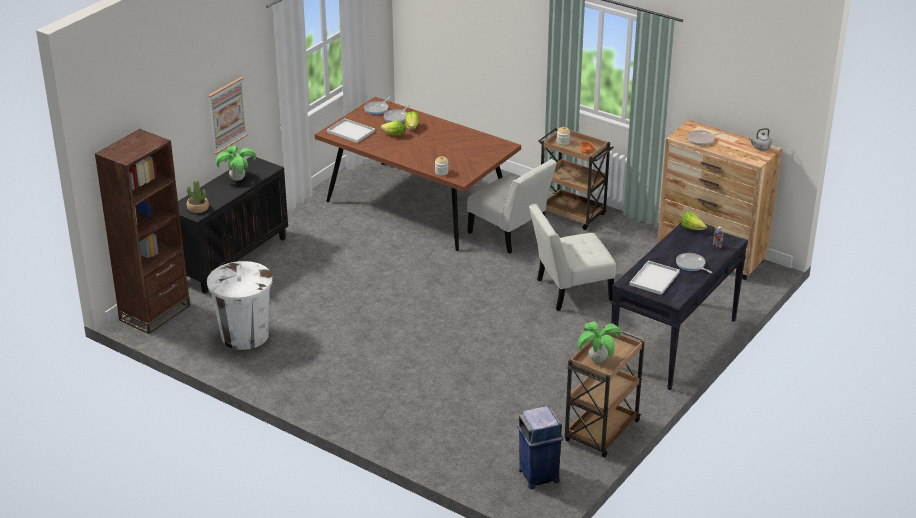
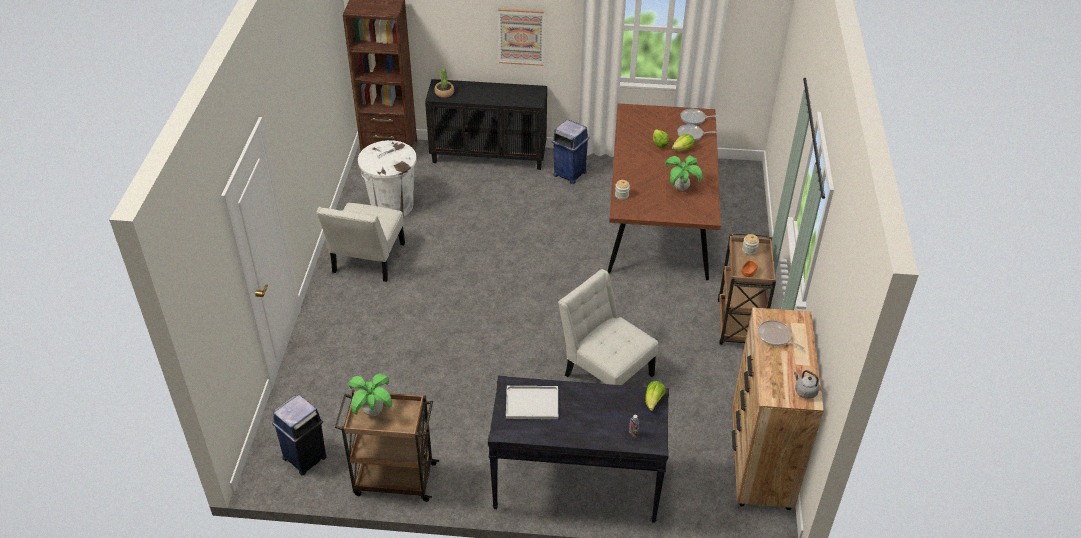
camera: 60 degrees right, 10 degrees up
(237, 179) = (503, 93): potted plant -> potted plant (681, 188)
(308, 226) = (569, 173): none -> blue trash can
(350, 131) = (640, 119): white tray -> none
(510, 234) = (664, 296): white chair -> white chair (367, 261)
(691, 265) = (580, 424): frying pan -> none

